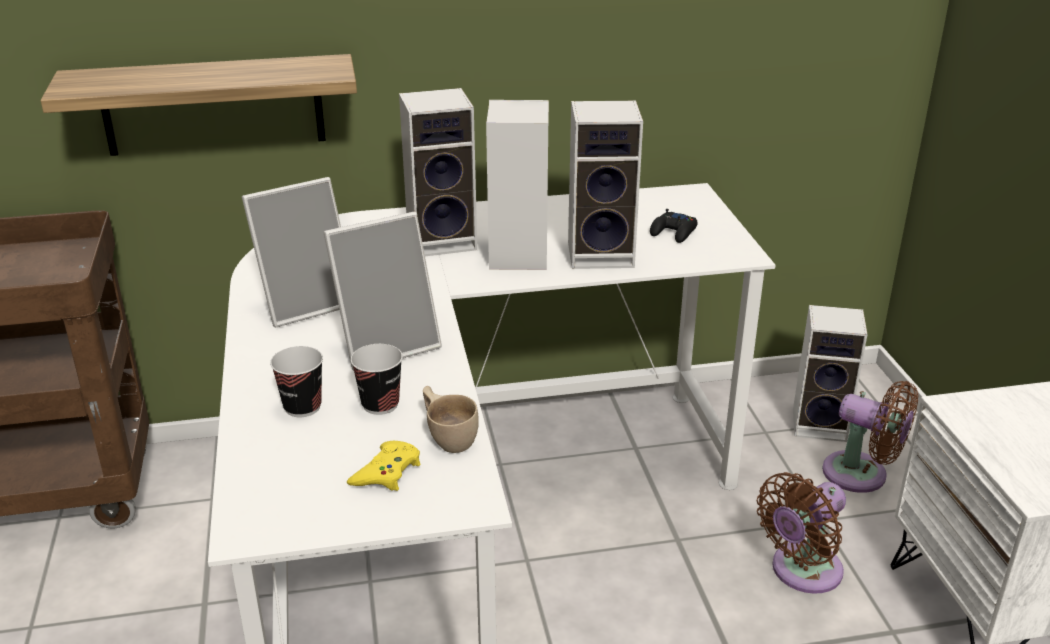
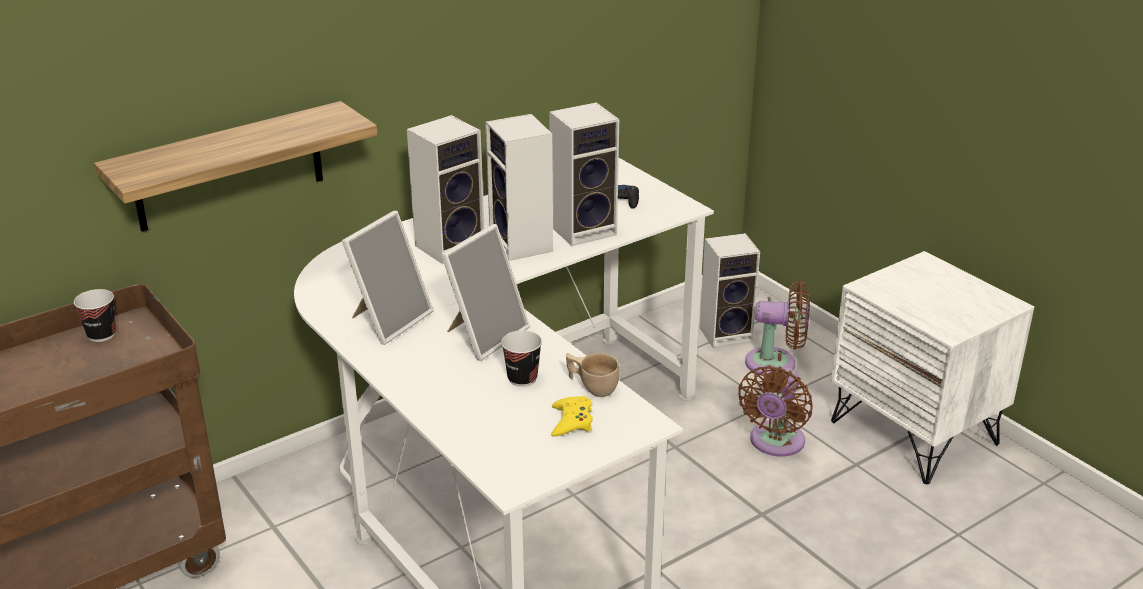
camera: 25 degrees left, 0 degrees up
(302, 407) = (466, 395): cup -> cup (101, 334)

